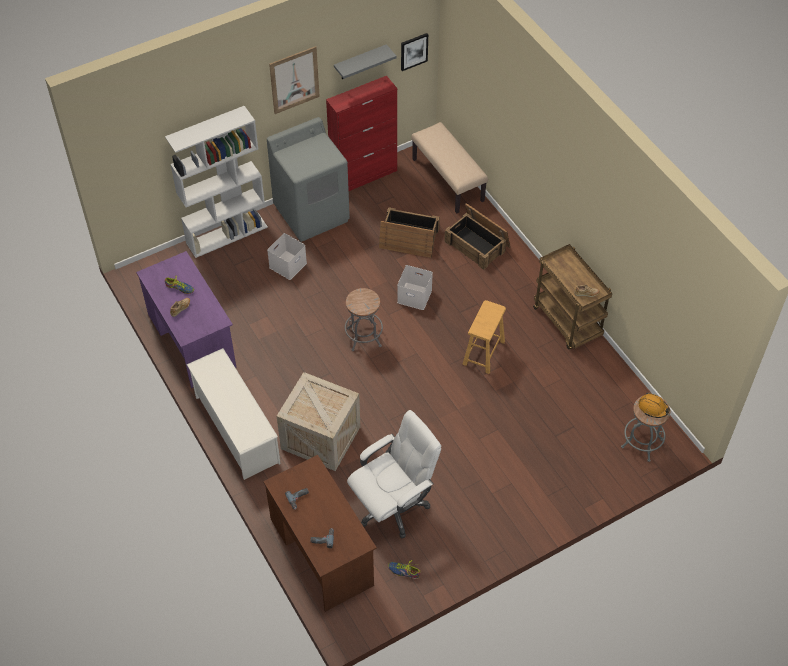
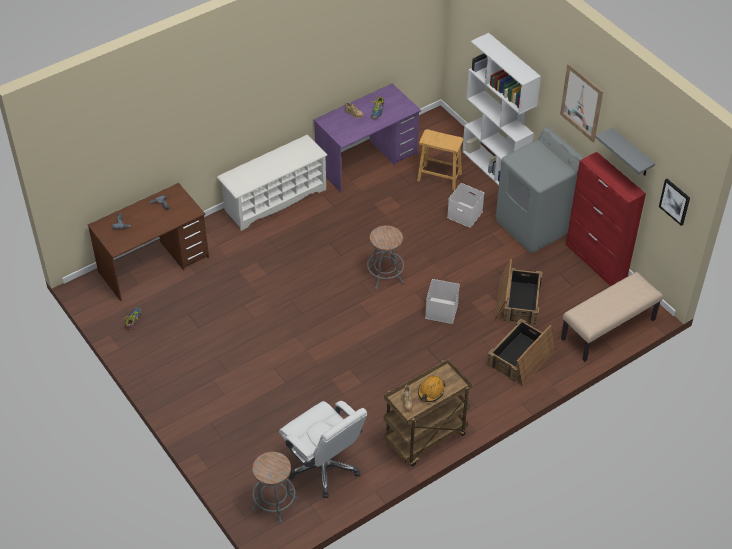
camera: 85 degrees right, 5 degrees down
(319, 438) = (268, 254): crate -> none
(393, 506) = (199, 309): white office chair -> white office chair (324, 467)
(483, 353) = (376, 368): brown stool -> brown stool (439, 177)
(653, 408) = (273, 468): orange hard hat -> orange hard hat (431, 391)

